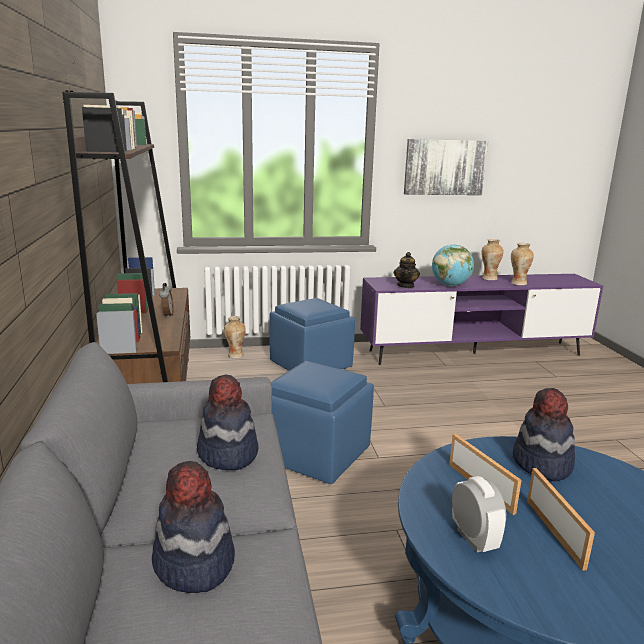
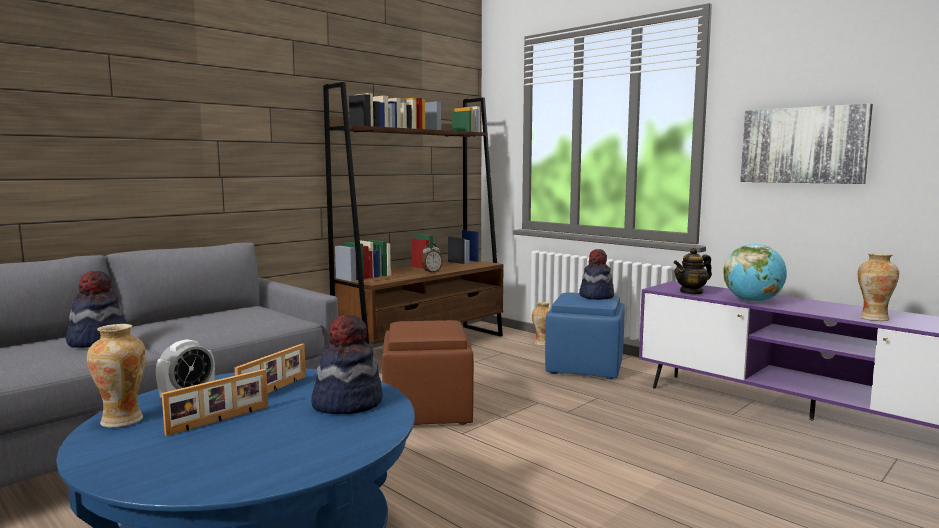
camera: 55 degrees right, 10 degrees down
(227, 454) = (231, 323): hat -> hat (596, 296)
(315, 454) = (428, 411): blue ottoman -> brown ottoman
(489, 278) = (844, 307): vase -> vase (123, 420)

